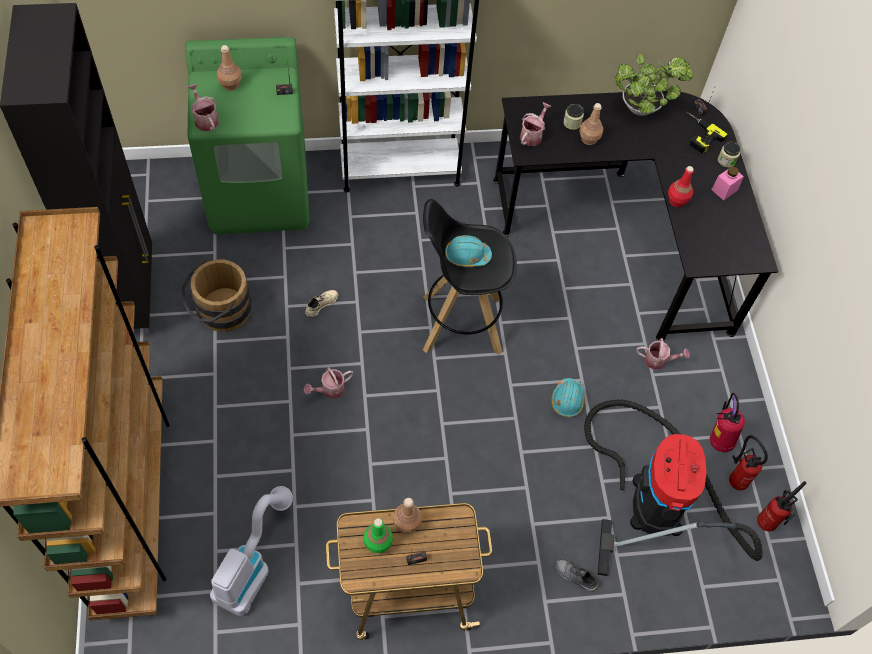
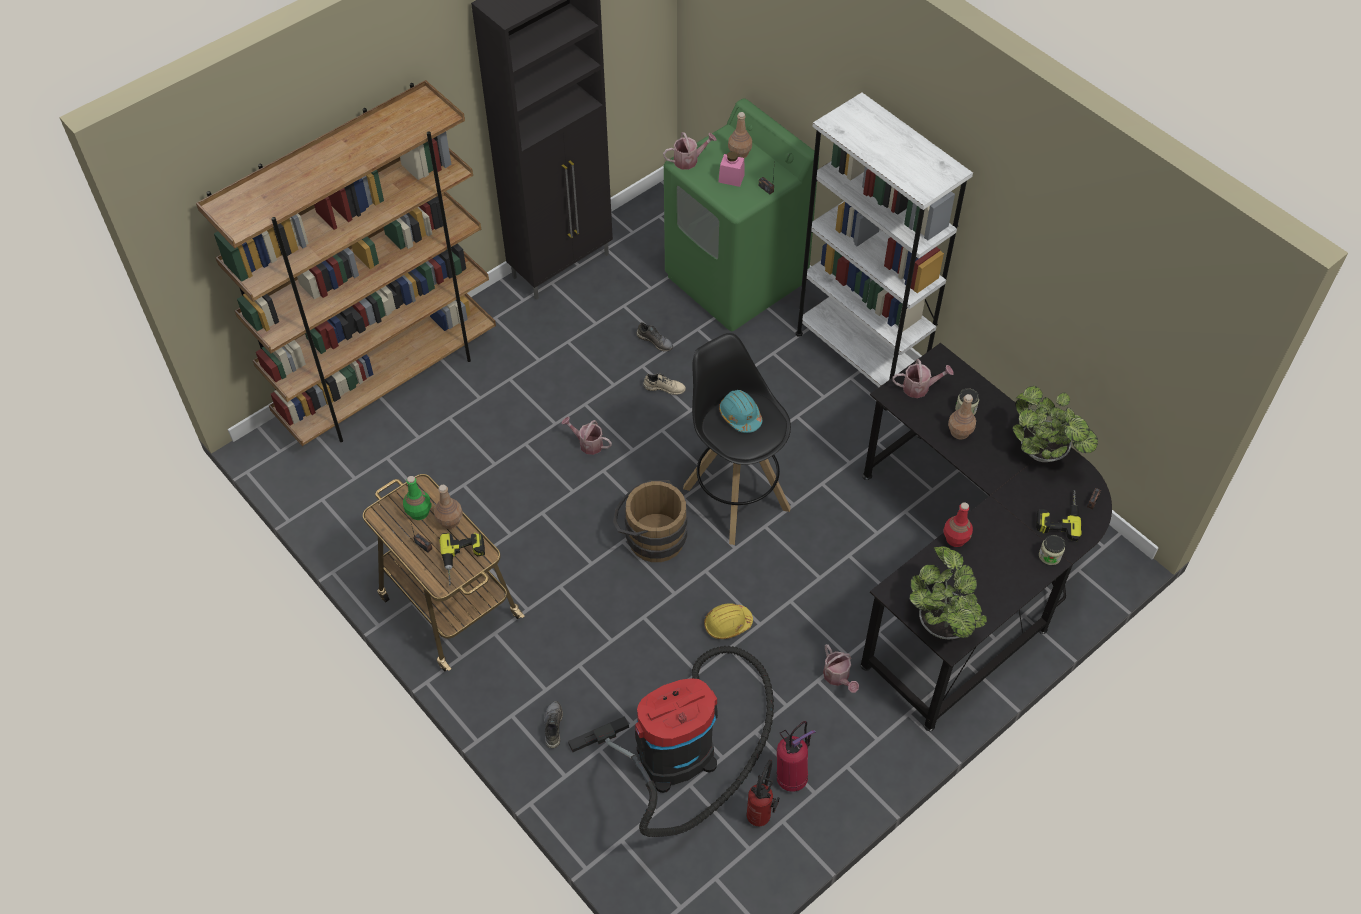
camera: 60 degrees right, 5 degrees down
(205, 119) = (689, 160): watering can -> watering can turned 45 degrees clockwise
(219, 312) = (596, 327): brown bucket -> brown bucket (650, 536)
(252, 565) = (392, 488): vacuum cleaner -> none
(270, 282) = (655, 341): none -> grey shoe
(456, 536) = (463, 560): none -> power drill
(567, 400) = (727, 624): turquoise hard hat -> yellow hard hat
(724, 189) = (1009, 572): pink jar -> pink jar (731, 178)
(739, 252) = (942, 621): none -> potted plant
(769, 522) = (737, 867): fire extinguisher -> none

